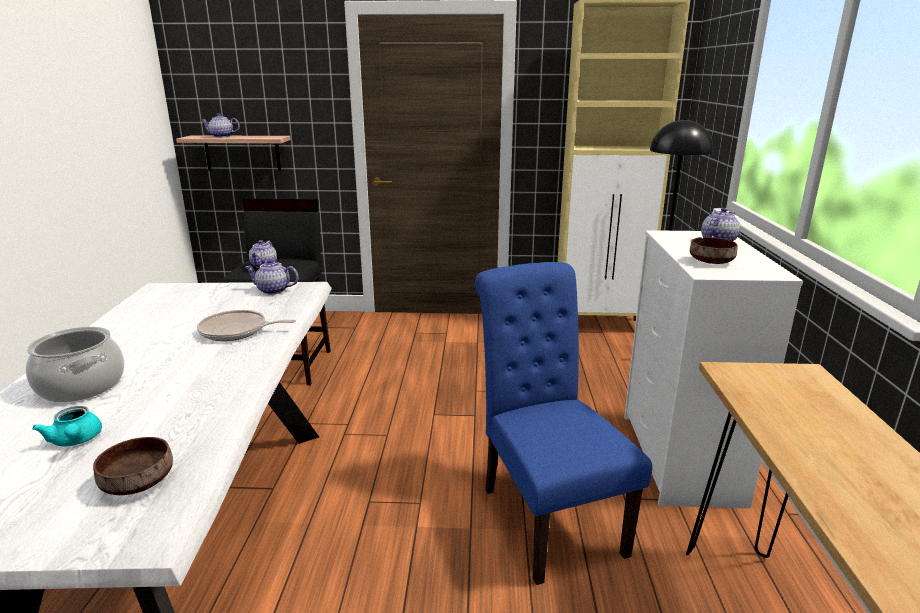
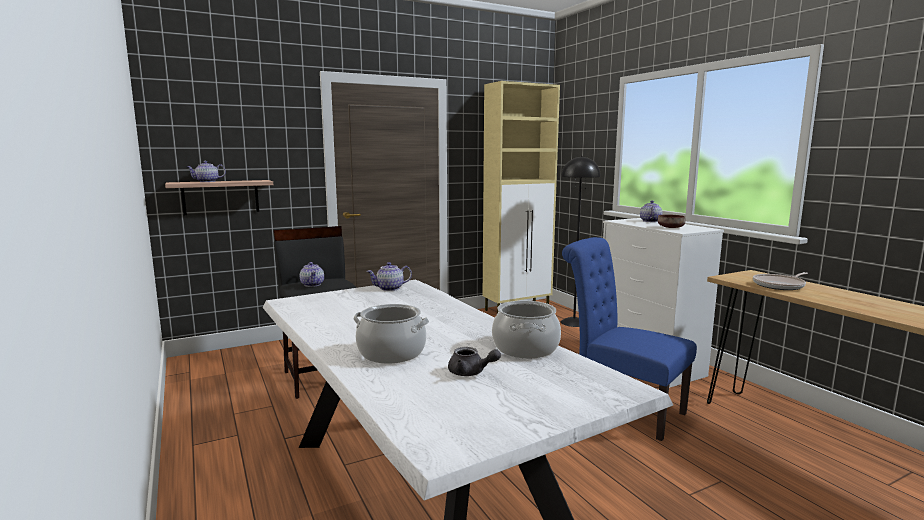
camera: 30 degrees left, 10 degrees down
(76, 441) = (471, 373): turquoise teapot -> grey teapot
(137, 481) = (561, 375): brown bowl -> none
(199, 423) = (526, 348): none -> cooking pot
(237, 331) = (424, 310): frying pan -> frying pan (780, 285)

